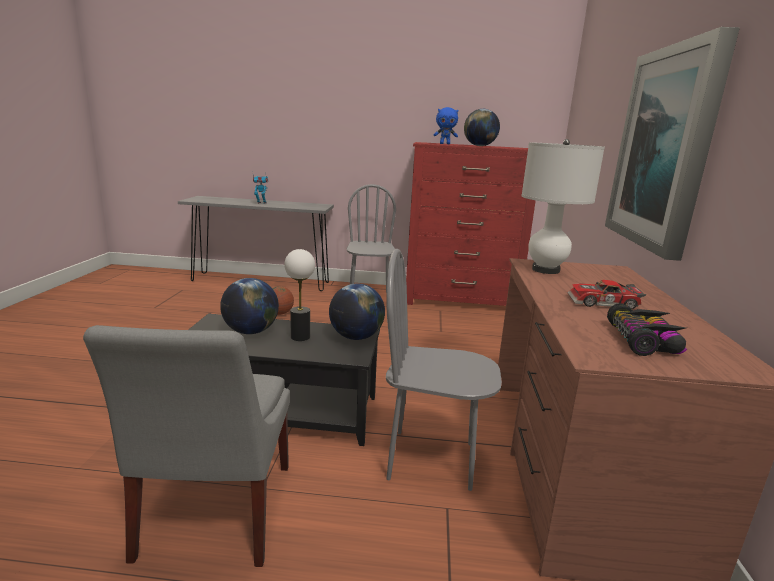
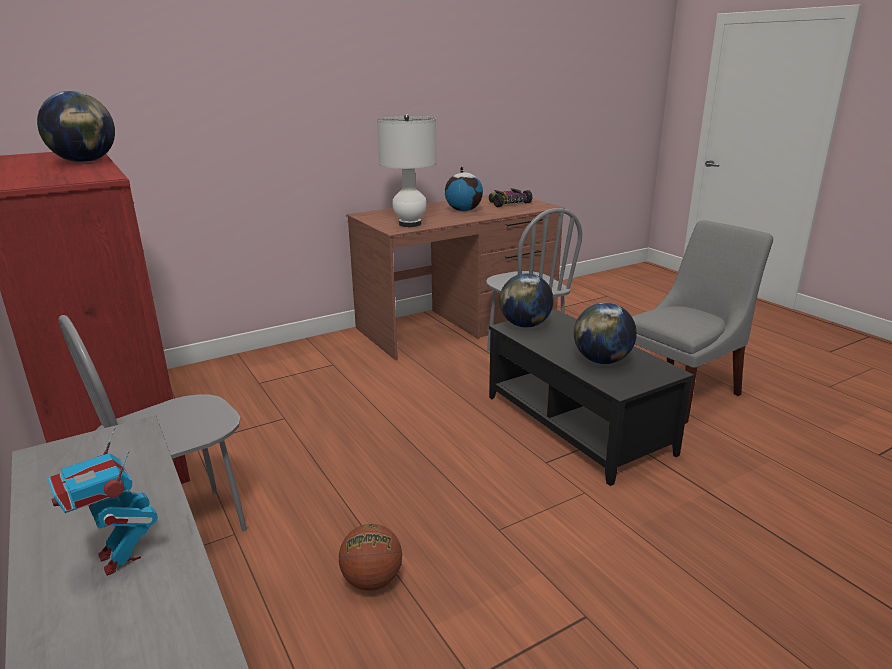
camera: 125 degrees left, 5 degrees up
(300, 337) = (567, 341): table lamp -> none
(445, 144) = (67, 173): blue plush toy -> none
(603, 303) = (463, 210): toy car -> globe
(664, 149) = (348, 113): picture -> none

